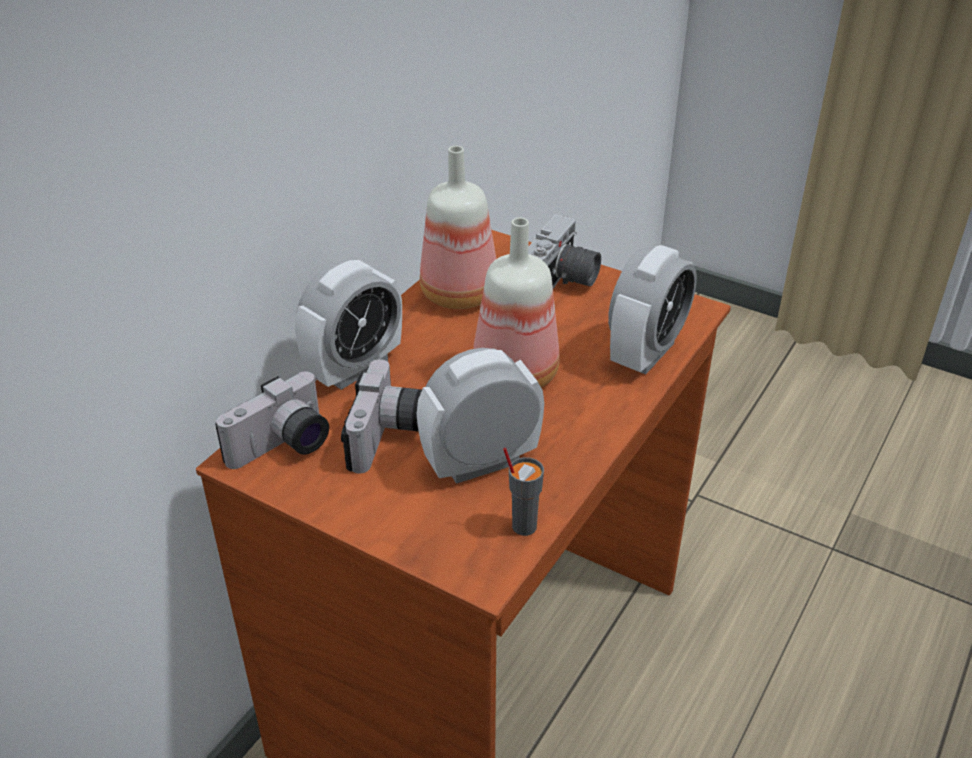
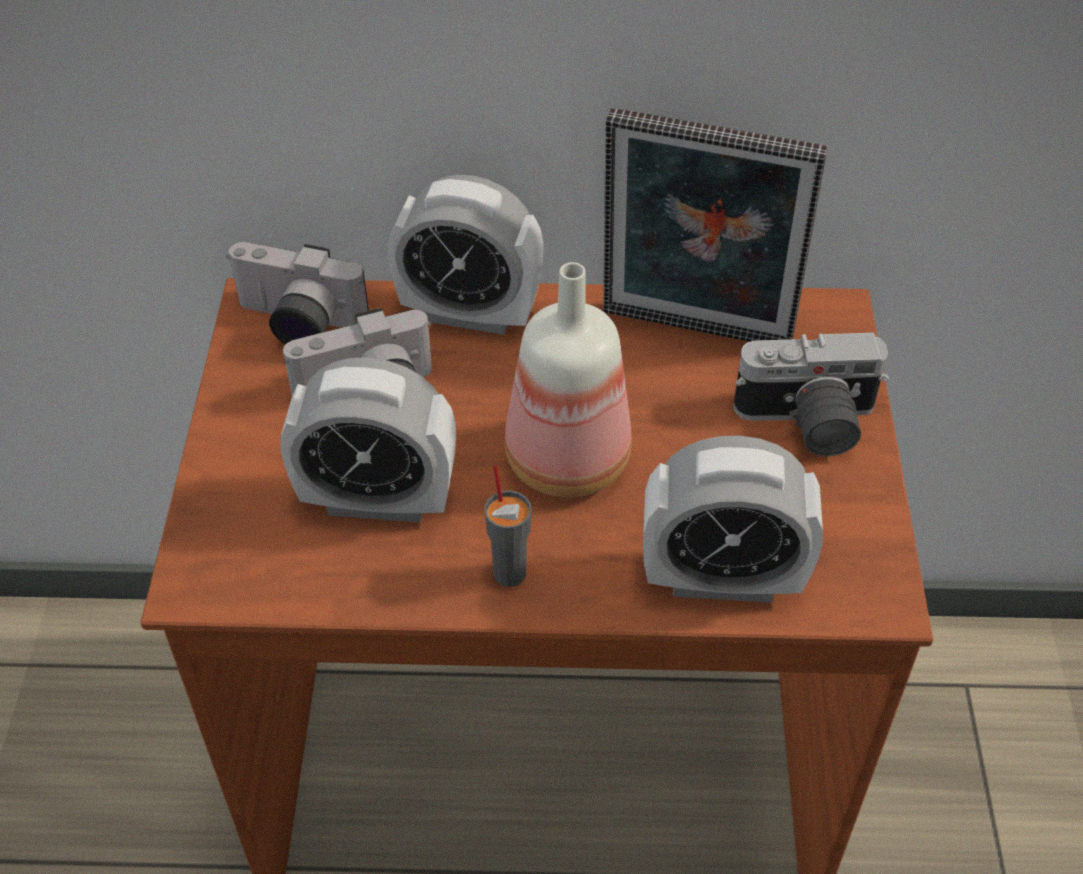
camera: 60 degrees right, 10 degrees up
(459, 292) = (694, 334): bottle -> picture frame
(481, 463) = (377, 500): alarm clock -> alarm clock turned 150 degrees clockwise
(523, 526) = (292, 586): grey cup -> grey cup (510, 572)

